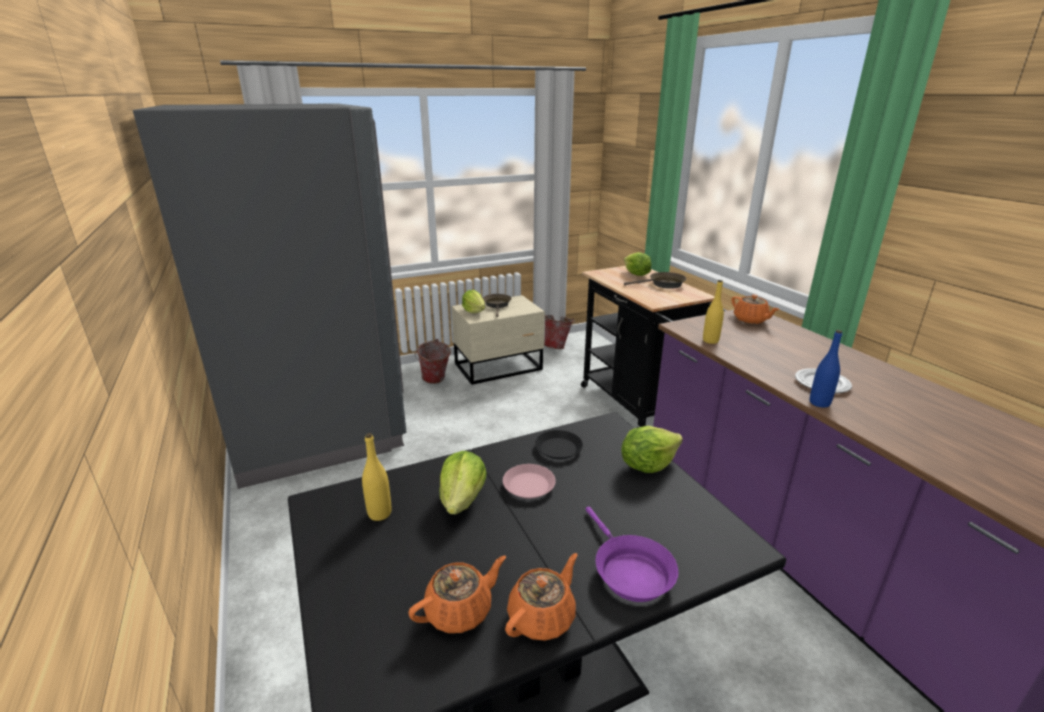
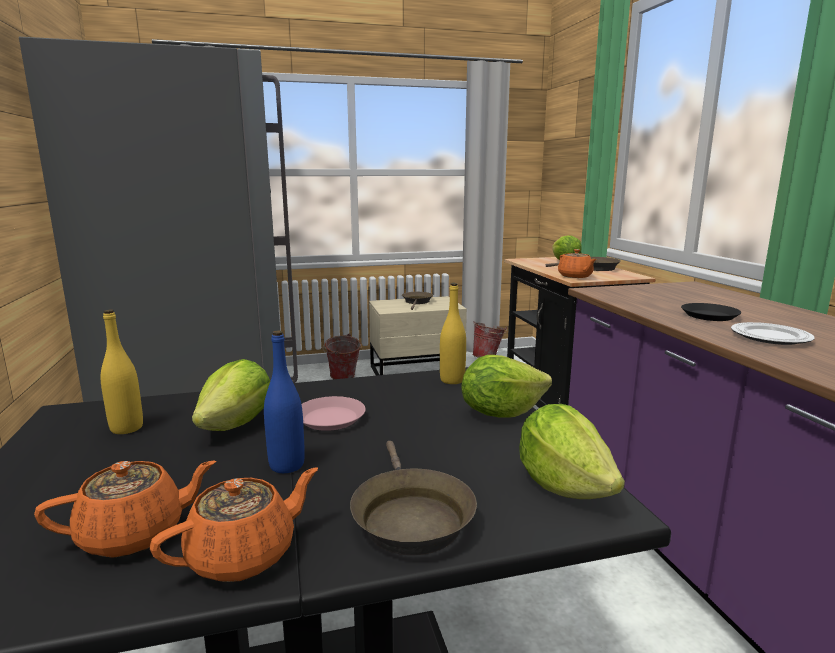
camera: 10 degrees right, 10 degrees down
(474, 311) = (390, 305): lettuce -> lettuce (564, 485)
(559, 448) = (392, 390): black plate -> black plate (710, 316)
(629, 571) = (409, 517): purple frying pan -> brown frying pan
(710, 341) = (627, 301): yellow bottle -> yellow bottle (452, 380)
(751, 320) = (689, 289): orange teapot -> orange teapot (575, 276)
(819, 403) = (761, 352): blue bottle -> blue bottle (287, 465)

